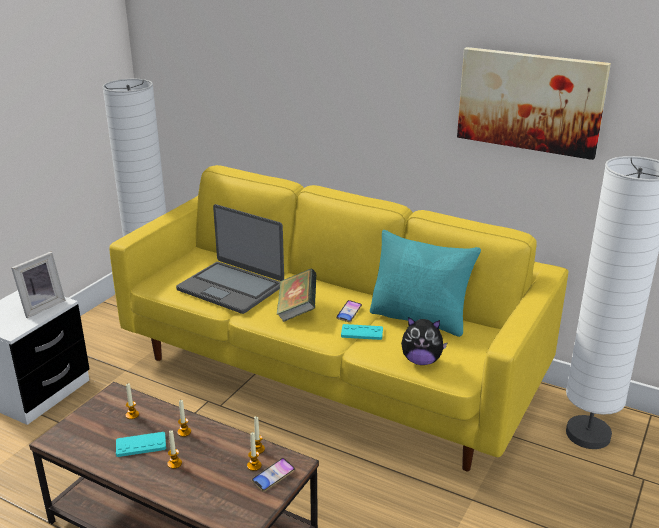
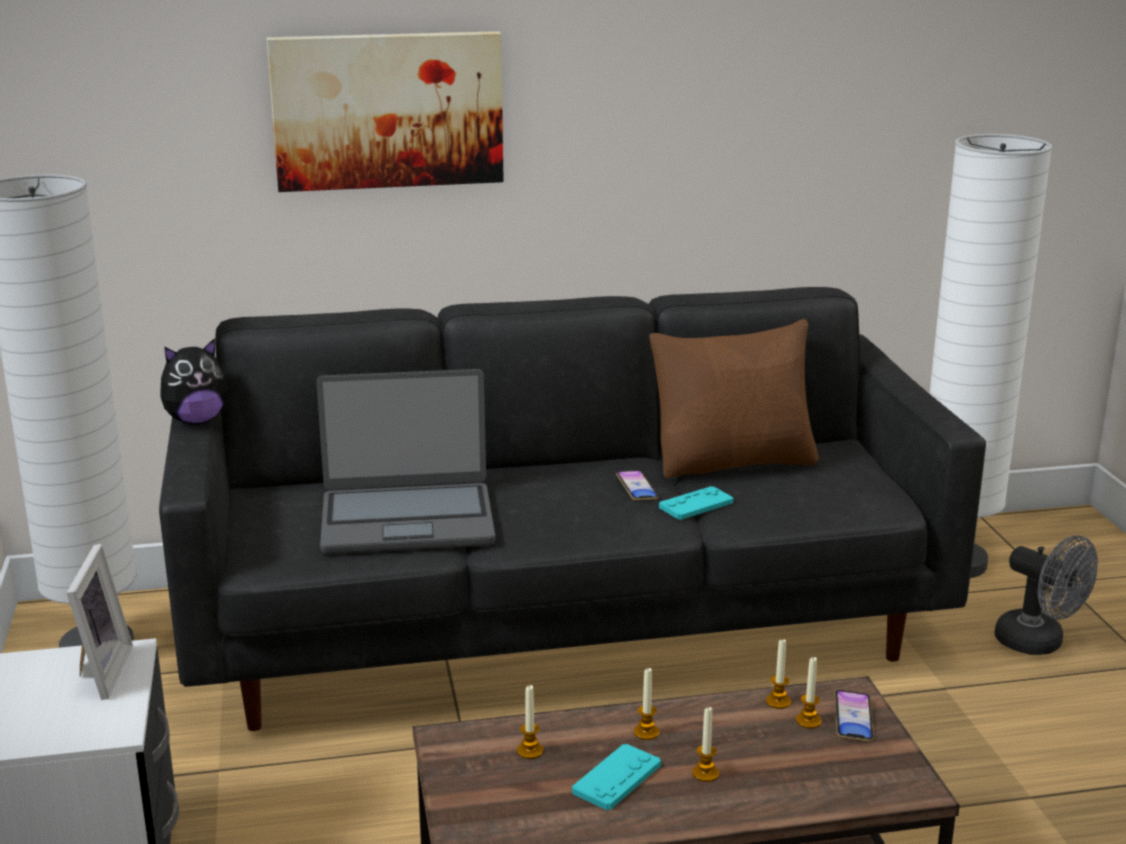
camera: 40 degrees left, 5 degrees down
(297, 310) = (560, 511): book -> none
(330, 375) = (564, 631): yellow sofa -> black sofa
(420, 318) = (734, 462): turquoise pillow -> brown pillow
(421, 361) = (821, 507): plush toy -> plush toy (196, 420)
(530, 101) = (785, 90): picture -> picture (387, 110)
(567, 505) = (1039, 644): none -> grey fan

